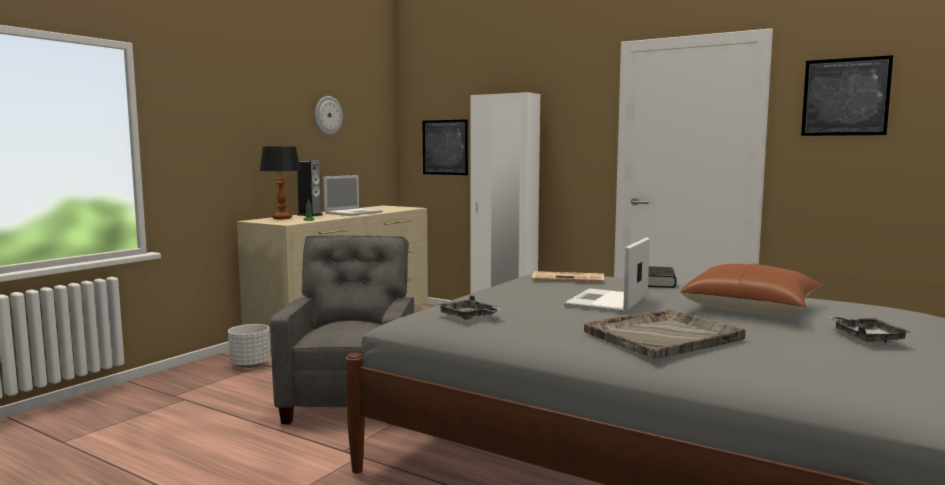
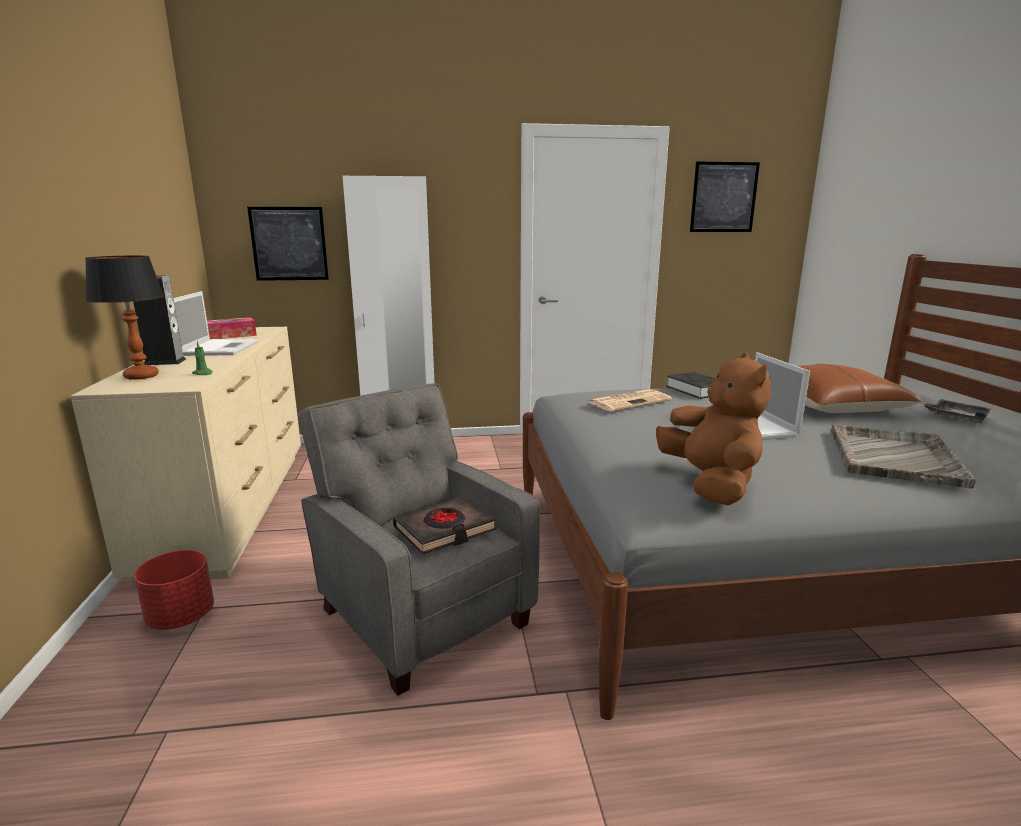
camera: 40 degrees left, 10 degrees up
(250, 365) = (181, 617): white planter -> red planter
(328, 115) = (135, 199): wall clock -> none
(345, 328) = (444, 530): none -> black book
(379, 209) = (230, 335): none -> tissue box
(468, 317) = (710, 484): grey tray -> brown plush toy

